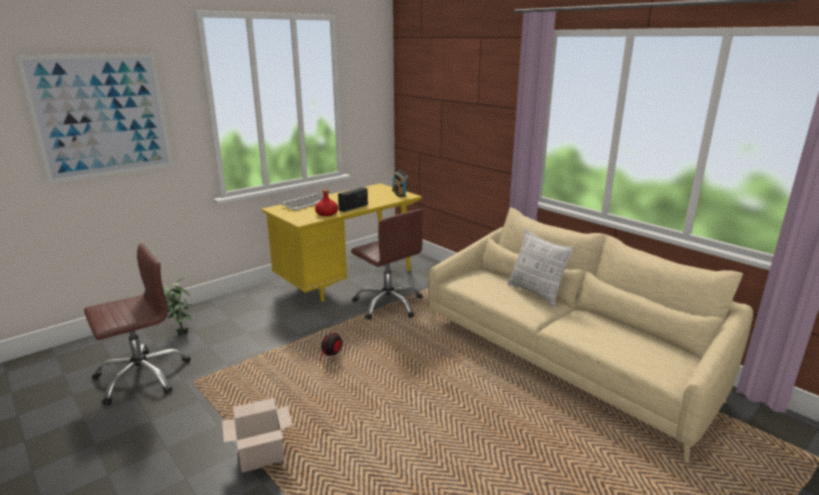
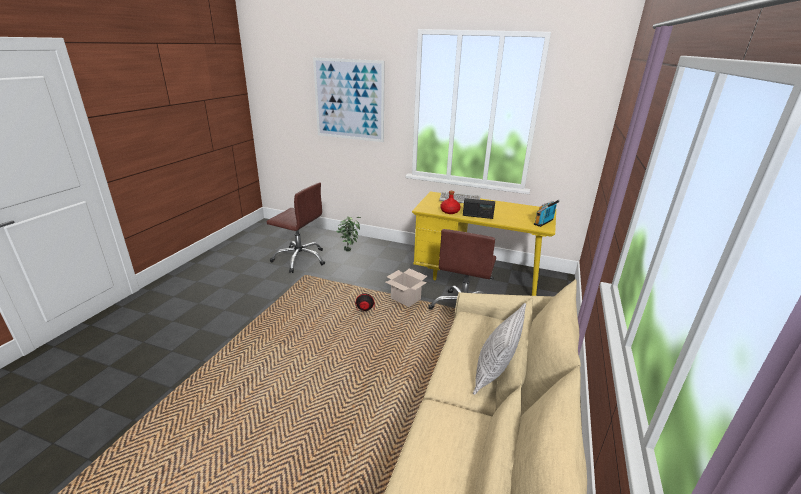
camera: 60 degrees right, 5 degrees up
(262, 454) = (252, 326): cardboard box -> cardboard box (406, 299)

